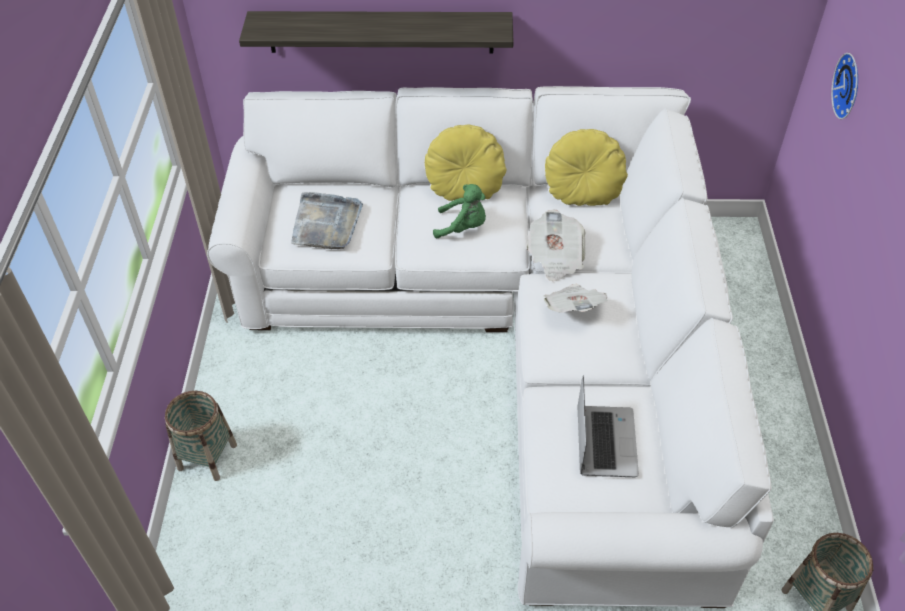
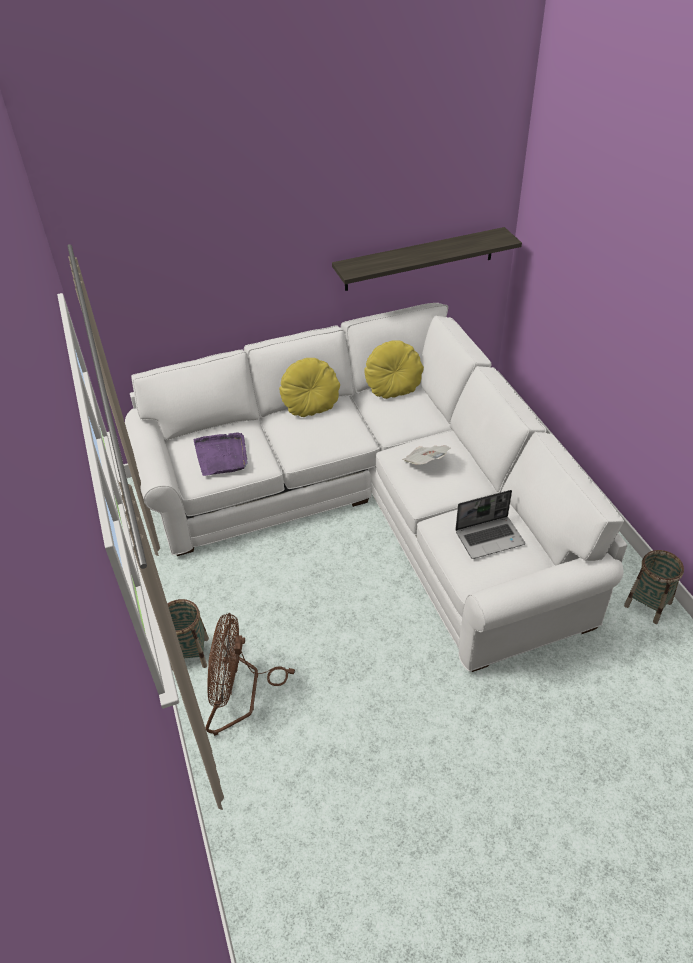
camera: 20 degrees left, 5 degrees down
(244, 523) = (241, 689): none -> brown fan
(326, 223) = (222, 455): grey tray -> purple tray
(380, 32) = (225, 306): shelf -> shelf (419, 259)
(463, 227) = (322, 432): green plush toy -> none
(555, 258) = (395, 434): newspaper -> none
(604, 441) = (490, 537): laptop -> laptop turned 90 degrees clockwise
(849, 86) = (556, 269): wall clock -> none

